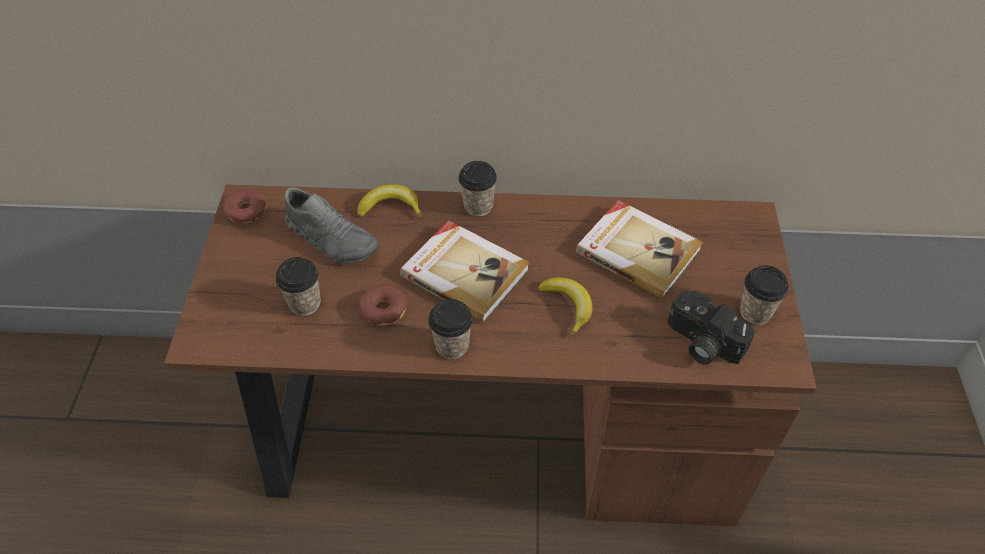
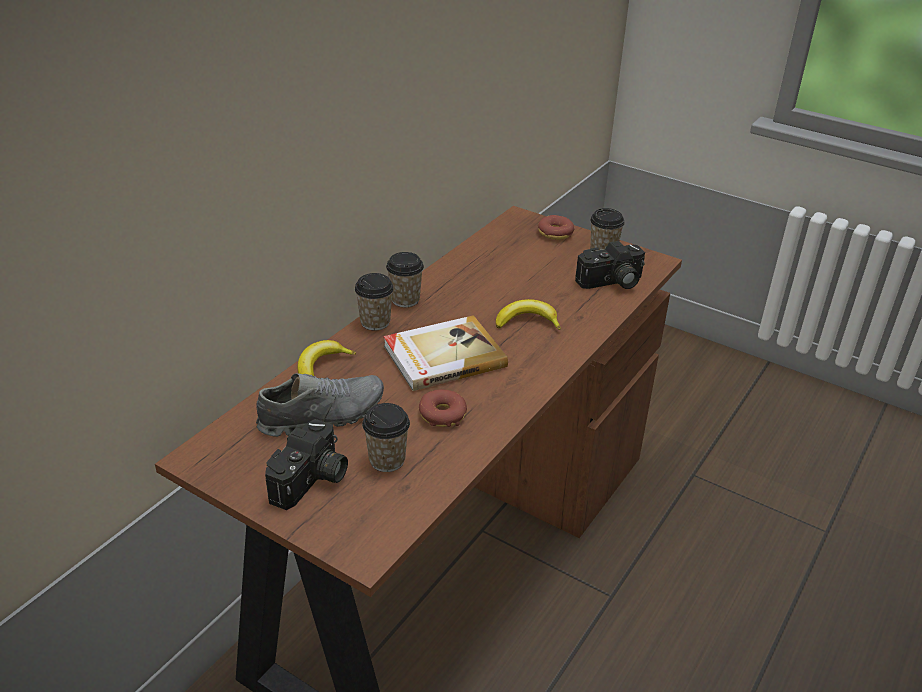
camera: 60 degrees left, 15 degrees down
(246, 211) = (216, 460): donut -> donut (555, 233)
(255, 273) = (312, 481): none -> camera
(452, 346) = (516, 392): cup -> cup (405, 300)
(638, 250) = (503, 271): book -> none

